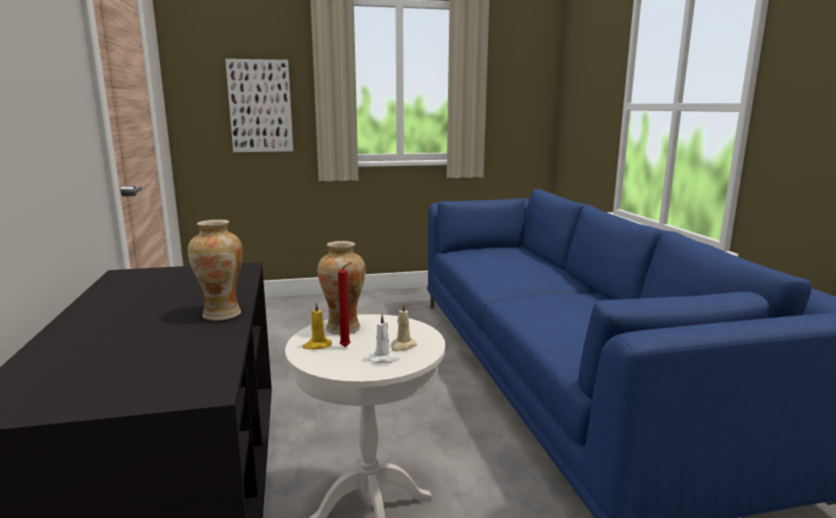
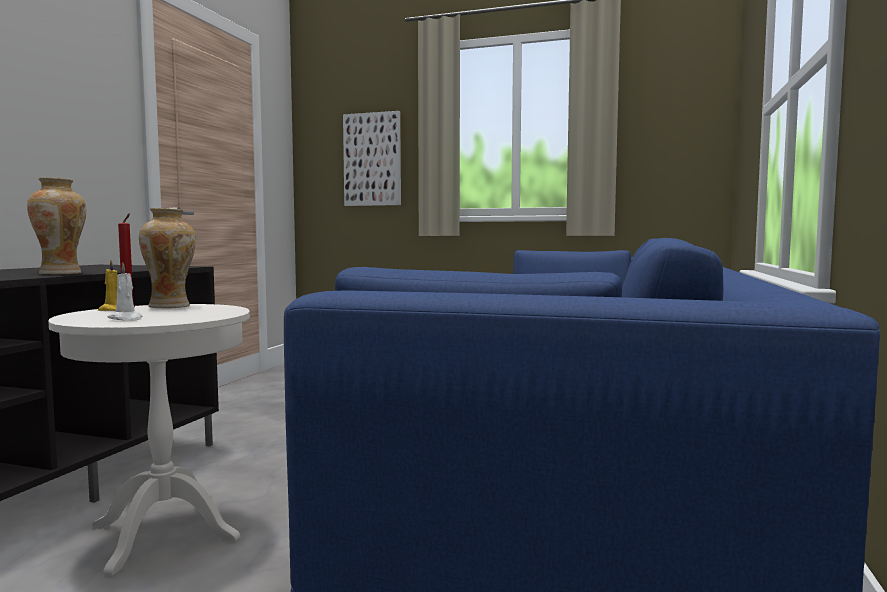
camera: 30 degrees right, 10 degrees down
(402, 346) = (171, 316): beige candle -> none

